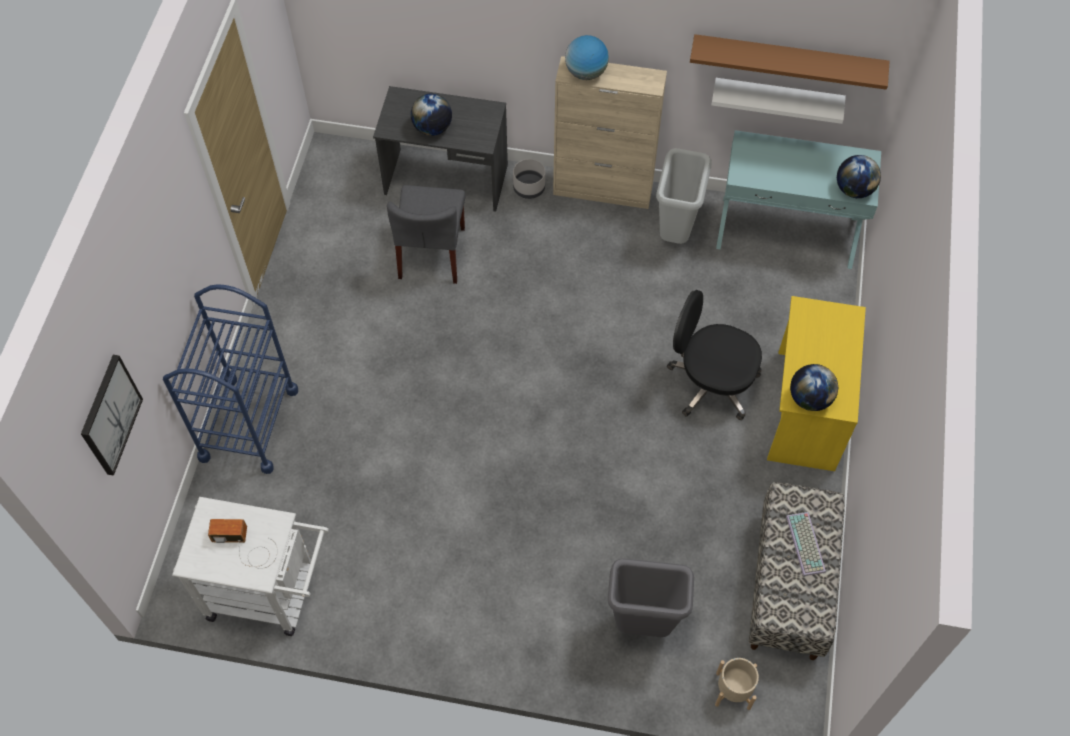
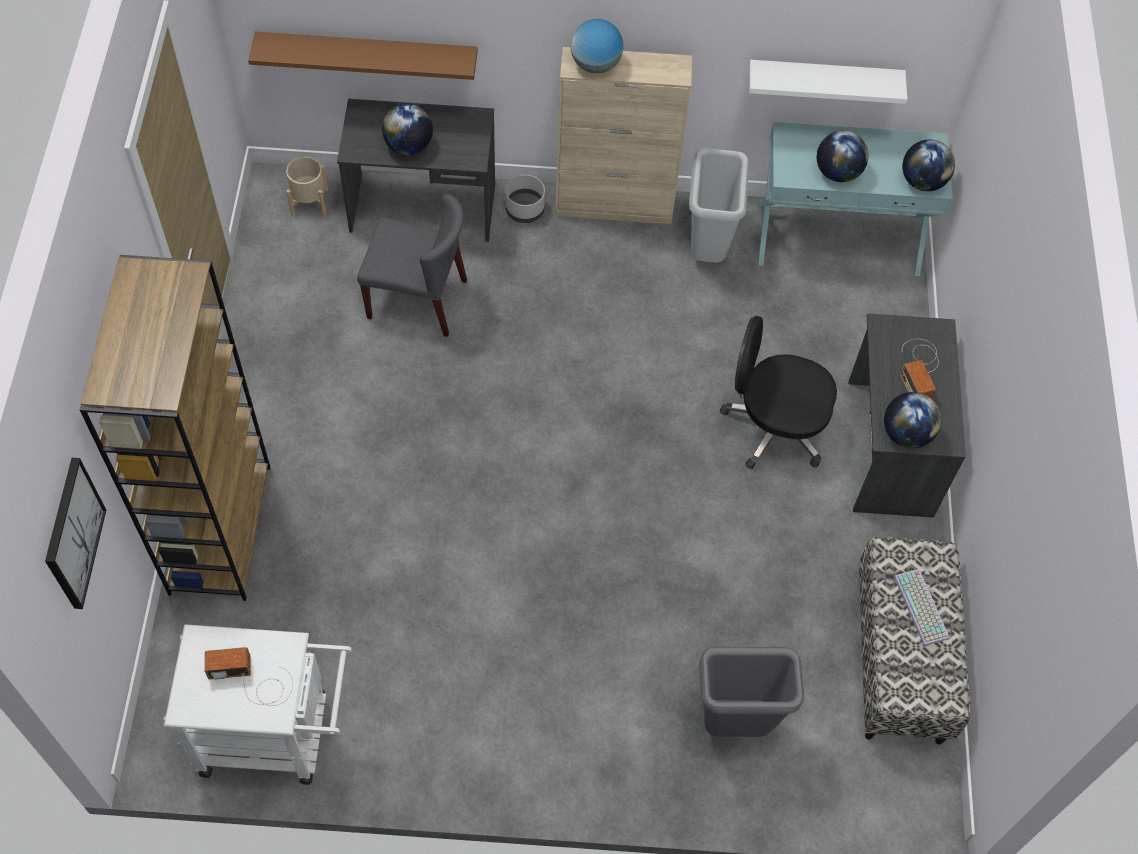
camera: 10 degrees left, 0 degrees up
(249, 424) = (219, 528): blue cart -> brown bookcase
(432, 253) = (418, 299): grey chair -> grey chair turned 75 degrees counterclockwise
(733, 690) = (851, 791): beige planter -> beige planter (309, 202)
(782, 177) = (837, 172): none -> globe
(788, 59) = (837, 32): brown shelf -> brown shelf (367, 53)
(804, 410) = (887, 448): yellow desk -> grey desk
(829, 345) = (919, 369): none -> radio

